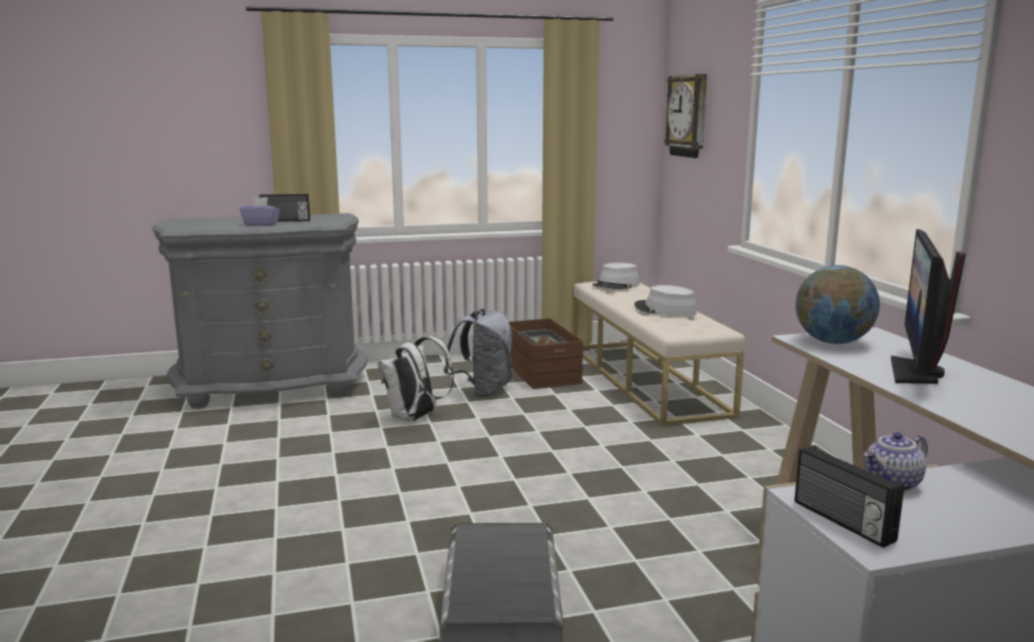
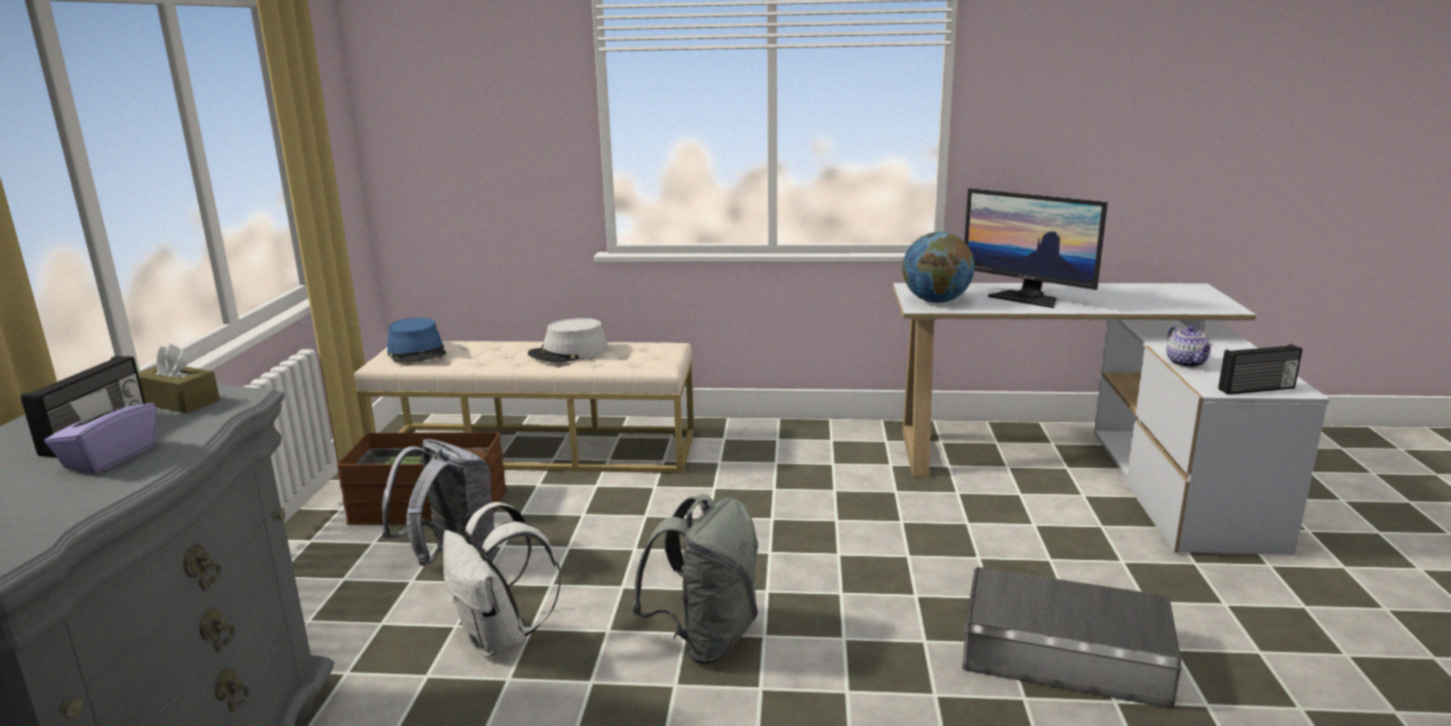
camera: 70 degrees left, 5 degrees up
(322, 221) = (179, 402): none -> brown tissue box
(444, 469) = (705, 639): none -> grey backpack
(616, 285) = (417, 352): grey hat -> blue hat
(688, 116) = (440, 103): wall clock -> none

